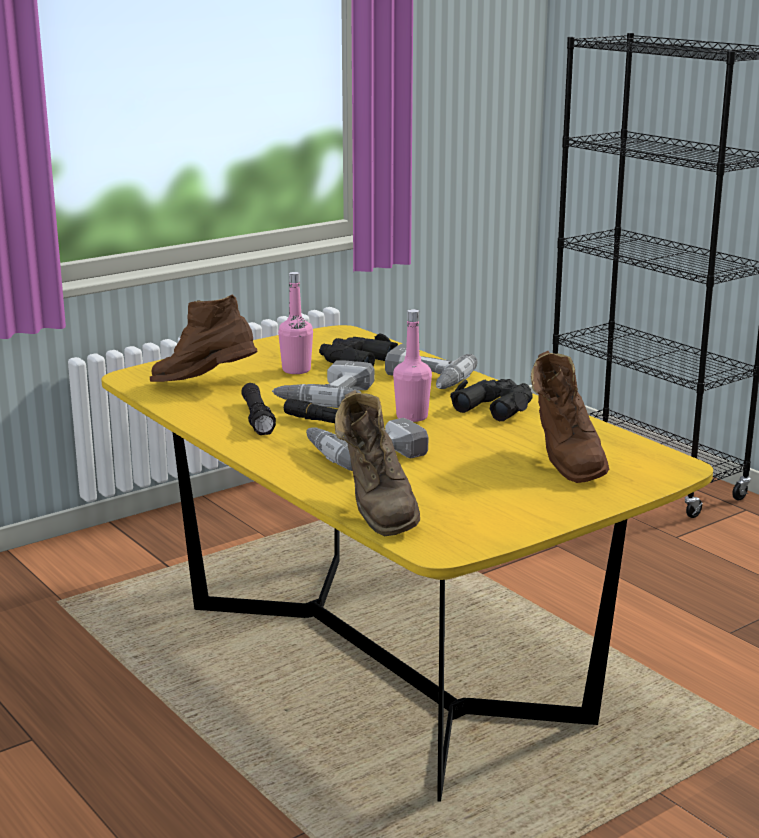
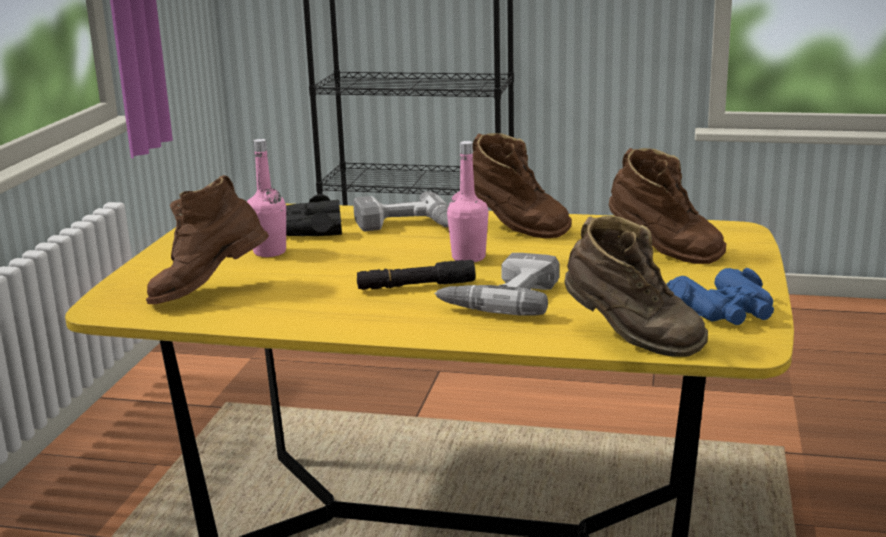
camera: 40 degrees left, 0 degrees up
(257, 418) = (335, 303): black flashlight -> none
(326, 396) = (352, 264): power drill -> none
(494, 519) = (725, 311): none -> blue binoculars
(496, 407) = (513, 229): black binoculars -> brown boot

